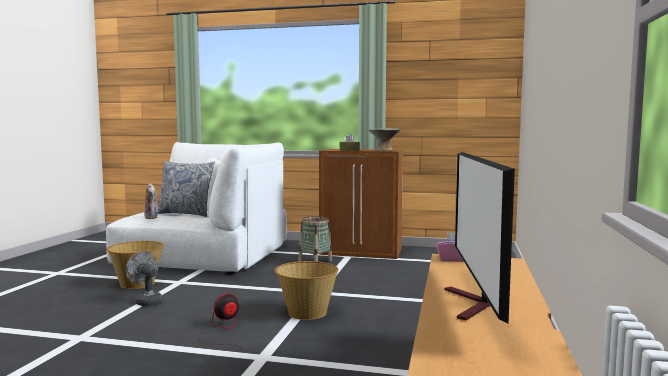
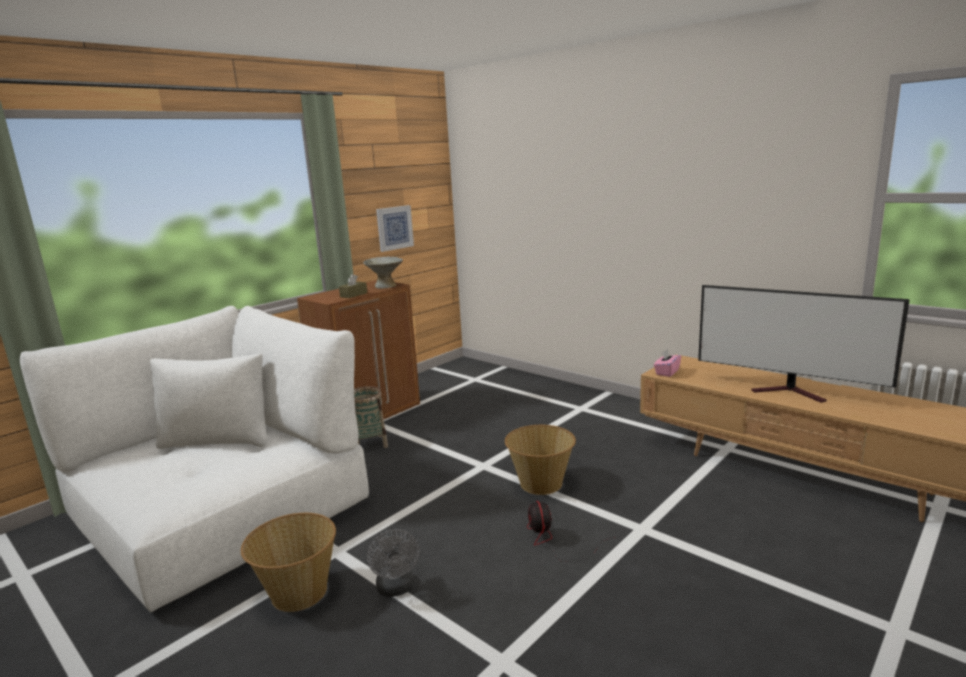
camera: 60 degrees left, 10 degrees up
(147, 301) = (396, 589): grey fan -> grey fan turned 90 degrees counterclockwise
(152, 217) = (204, 491): plush toy -> none
(185, 214) = (211, 463): pillow -> none
(442, 111) = (394, 228): none -> picture

